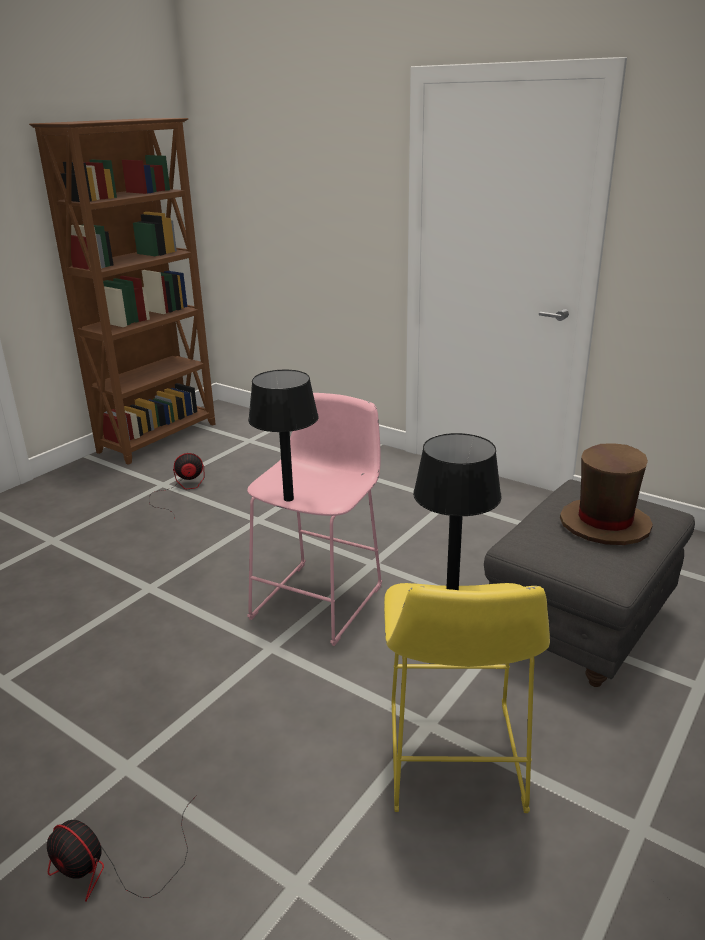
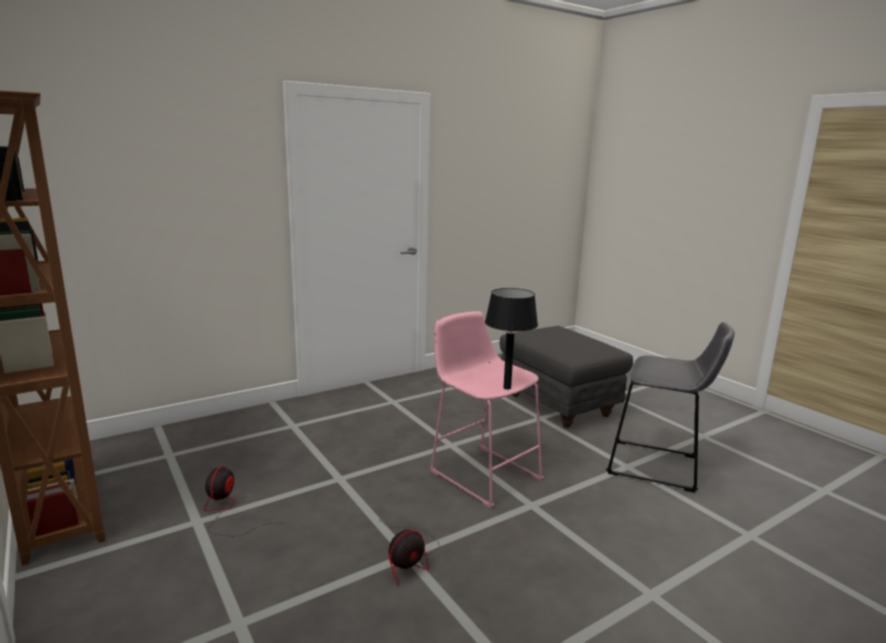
camera: 70 degrees left, 10 degrees down
(112, 868) = (748, 610): fan -> fan (409, 558)
(453, 589) = (640, 369): black table lamp -> none
(453, 763) = (659, 467): yellow stool -> grey stool
(604, 524) = (566, 338): brown hat -> none

